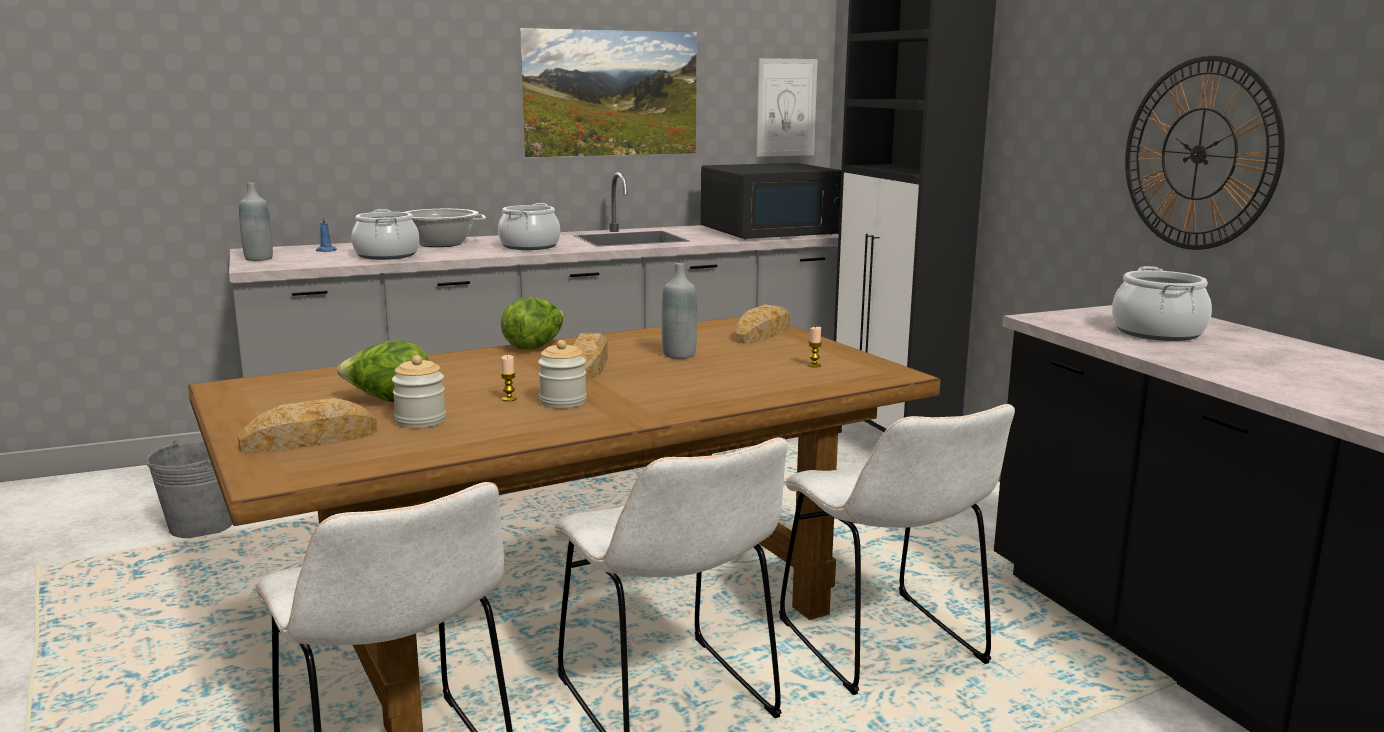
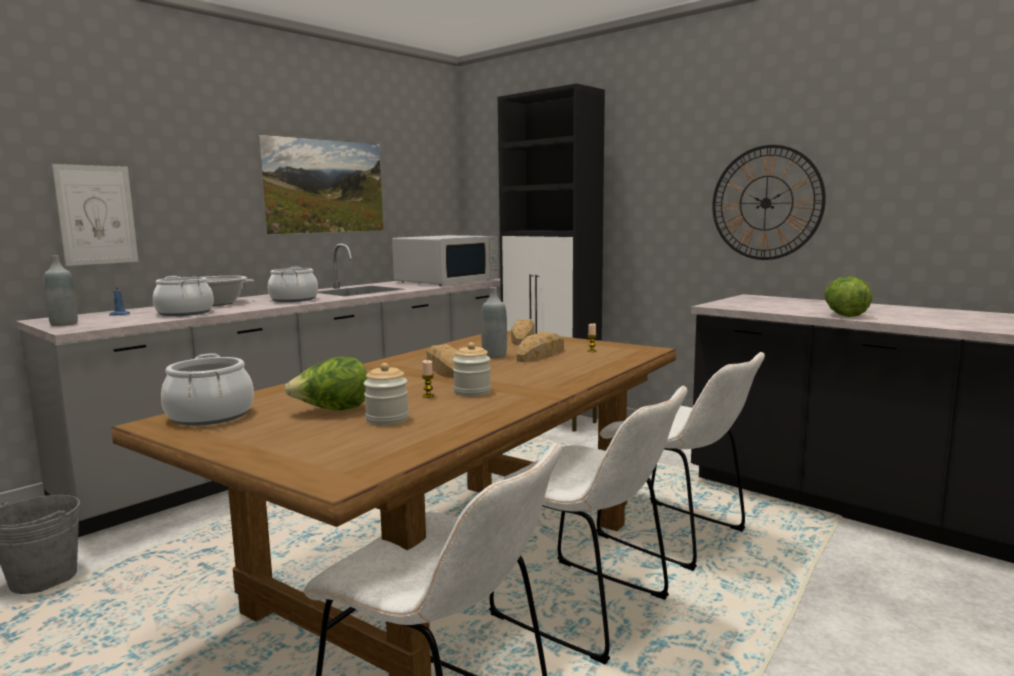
camera: 25 degrees left, 5 degrees down
(310, 439) = (316, 446): bread -> bread (540, 355)
(535, 346) = (380, 363): lettuce -> lettuce (844, 315)
(772, 231) = (447, 281): black microwave -> white microwave
(786, 107) = (436, 198): picture -> picture (96, 215)
(1158, 332) = (787, 305): cooking pot -> cooking pot (211, 415)

